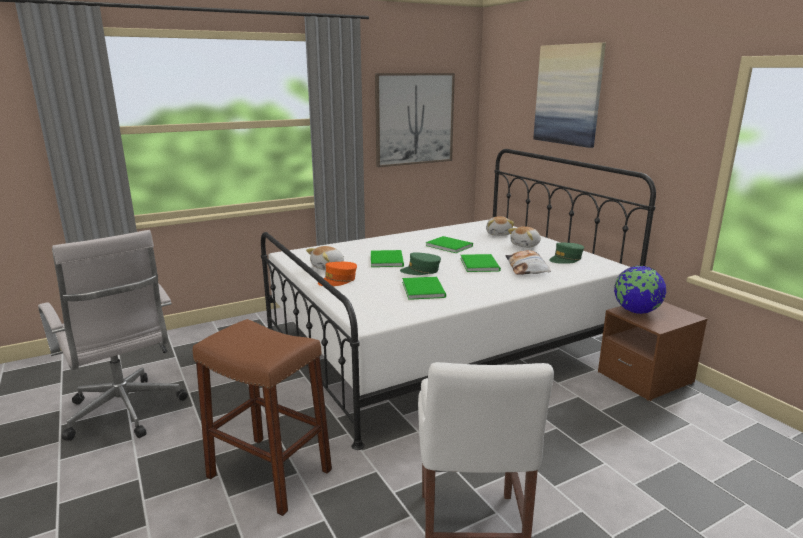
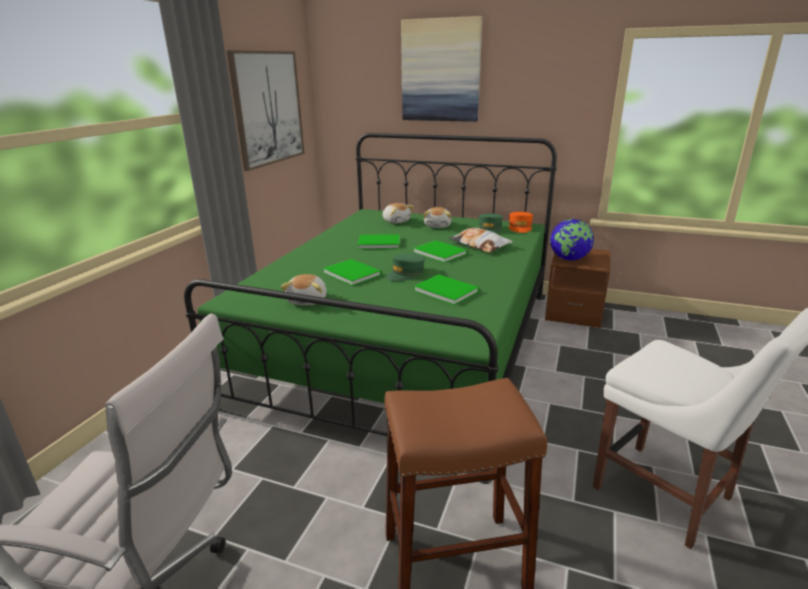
camera: 40 degrees left, 5 degrees up
(338, 280) = (350, 310): orange cap -> orange cap (520, 227)
(442, 342) = (404, 343): white bed -> green bed

